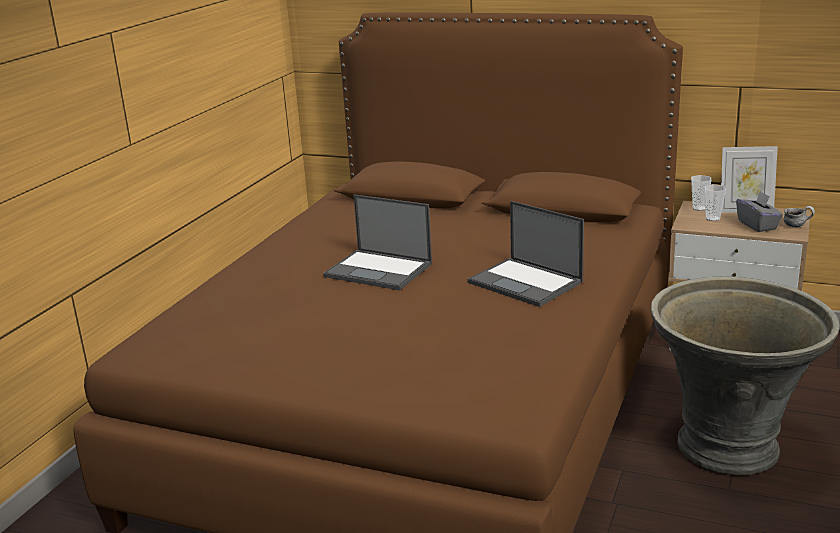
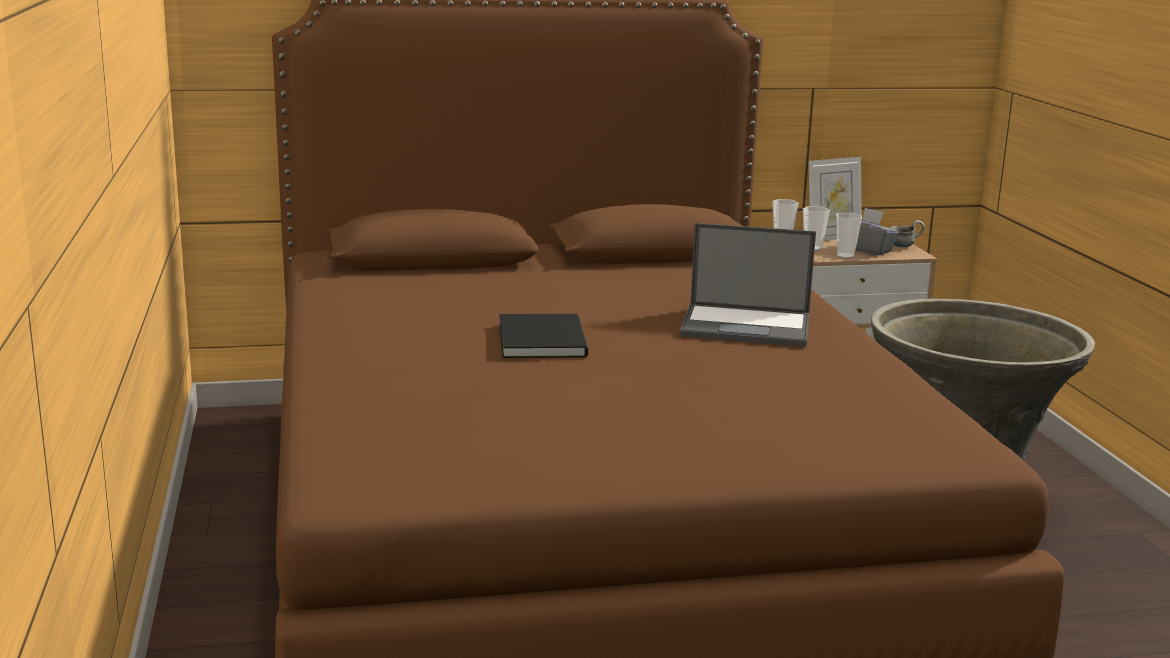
camera: 35 degrees left, 5 degrees down
(380, 270) = (544, 339): laptop -> black book
(728, 229) = (845, 256): none -> cup

